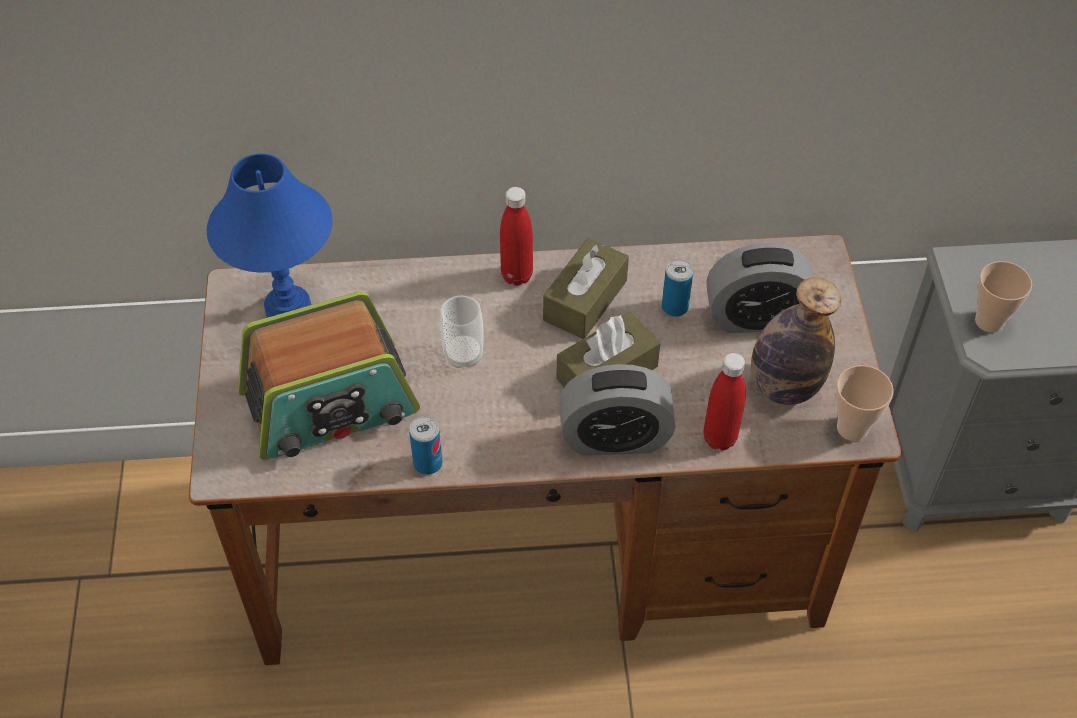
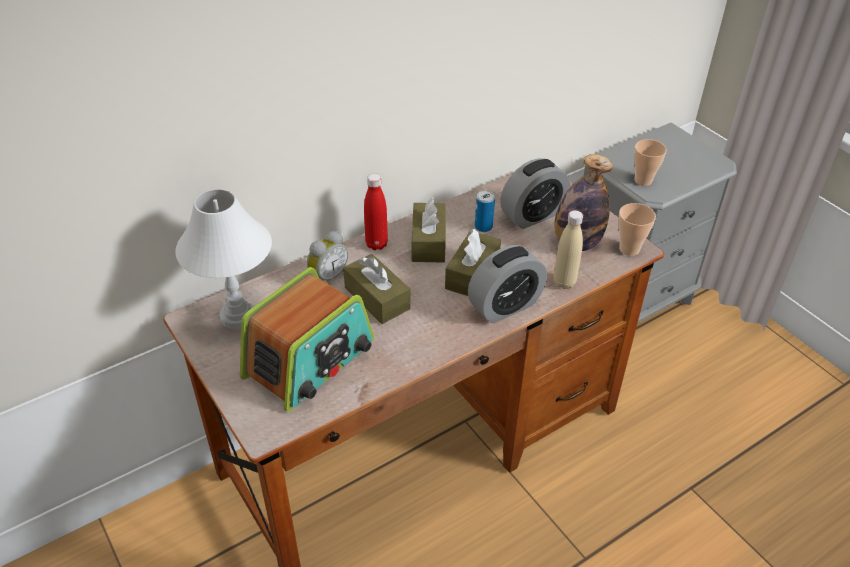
camera: 30 degrees left, 10 degrees down
(289, 309) = (239, 317): blue table lamp -> white table lamp
(425, 297) = (327, 276): none -> alarm clock
(428, 463) = (402, 367): can -> none
(463, 355) = (377, 298): cup -> brown tissue box
(719, 438) = (564, 282): red bottle -> beige bottle

